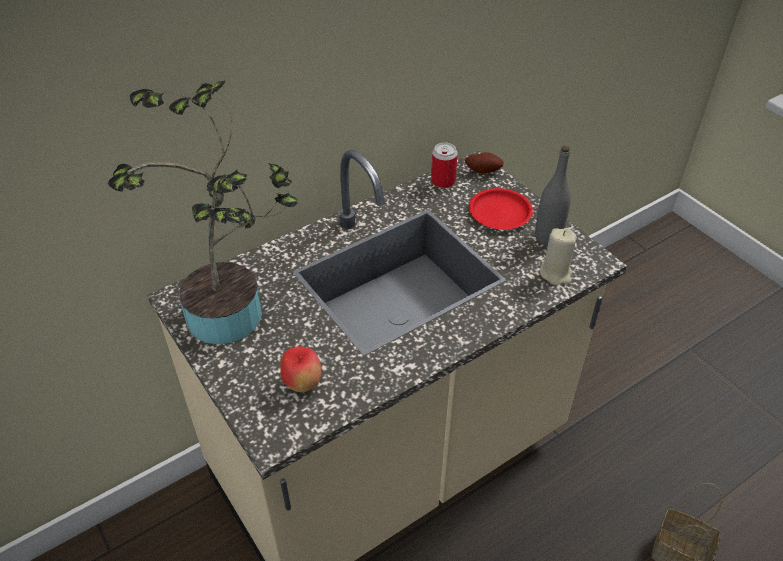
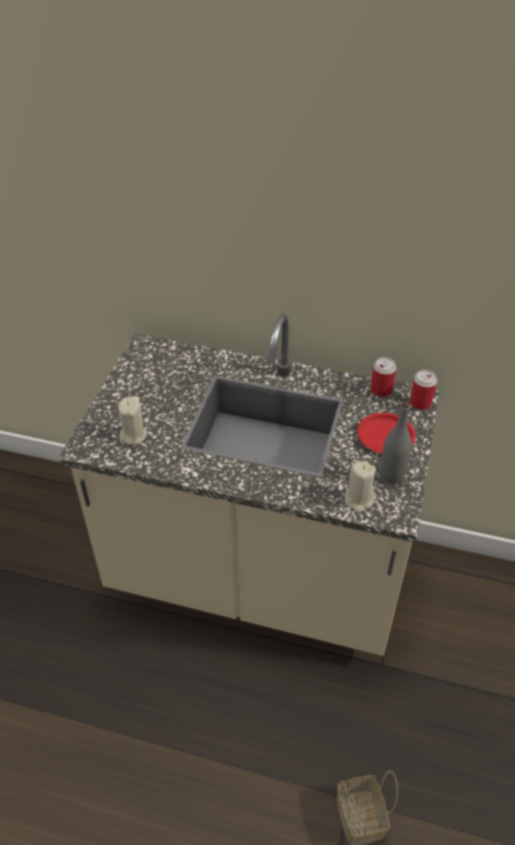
camera: 50 degrees right, 0 degrees up
(234, 314) = (155, 375): potted plant -> none
(302, 383) = (133, 435): apple -> beige candle
(483, 170) = (420, 403): potato -> can

